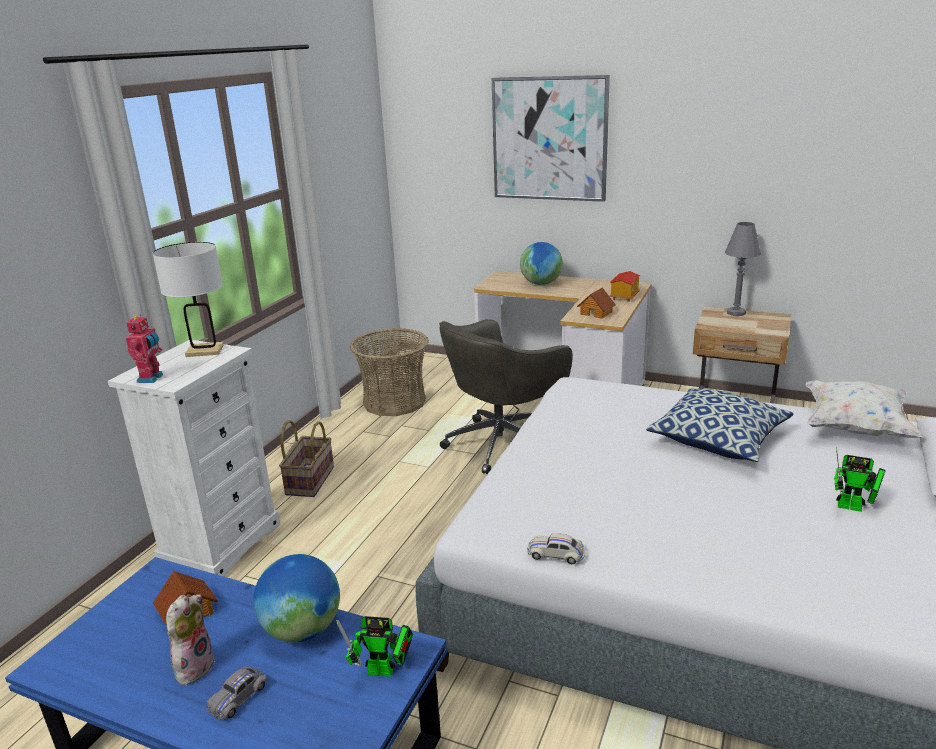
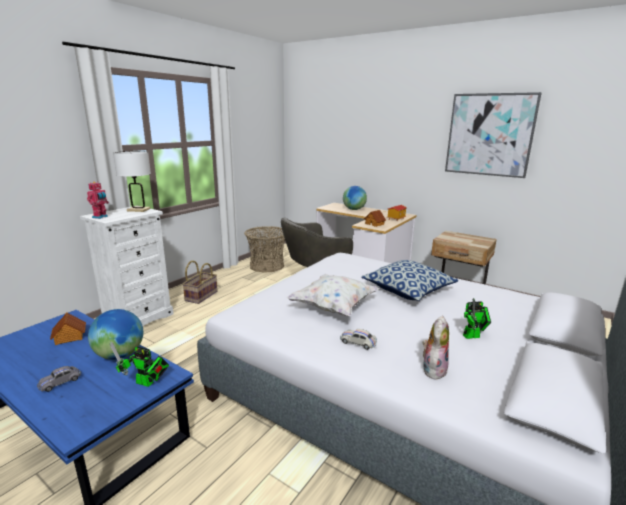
camera: 10 degrees right, 5 degrees down
(194, 666) = (51, 363): plush toy -> plush toy (433, 369)
(549, 139) = (366, 129): picture -> picture (489, 135)
(556, 554) = (268, 333): white toy car -> white toy car (358, 342)
(736, 313) = (462, 235): grey table lamp -> none
(854, 507) = (473, 336): toy robot -> toy robot turned 45 degrees counterclockwise
(855, 427) = (500, 295): white pillow -> white pillow (334, 307)

